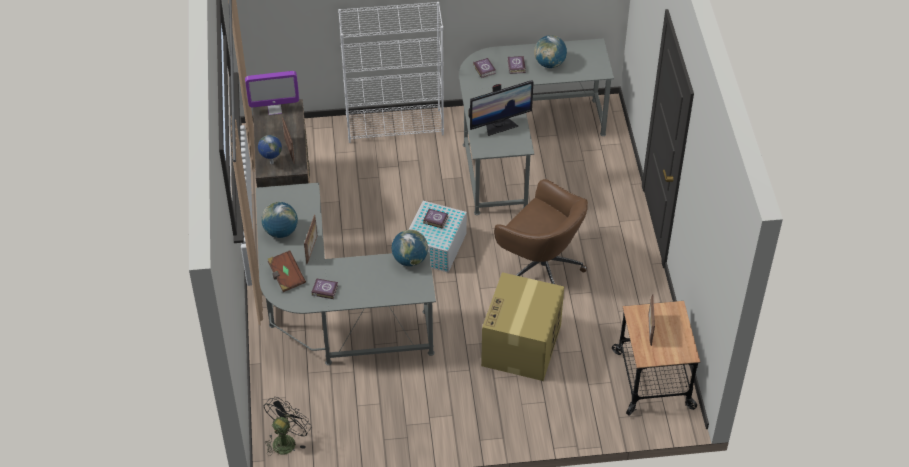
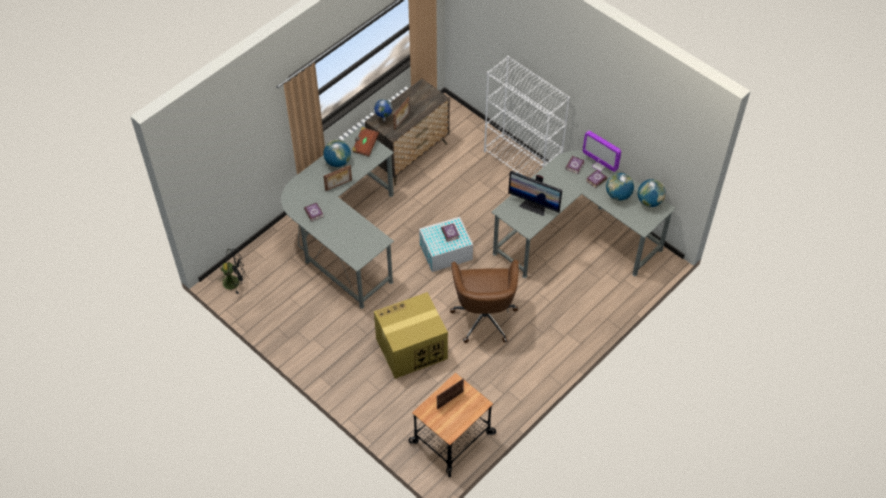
camera: 50 degrees right, 5 degrees up
(274, 109) = (427, 91): monitor -> monitor (599, 165)
(286, 276) = (306, 188): brown book -> brown book (365, 145)
(410, 260) = (377, 237): globe -> globe (649, 201)

